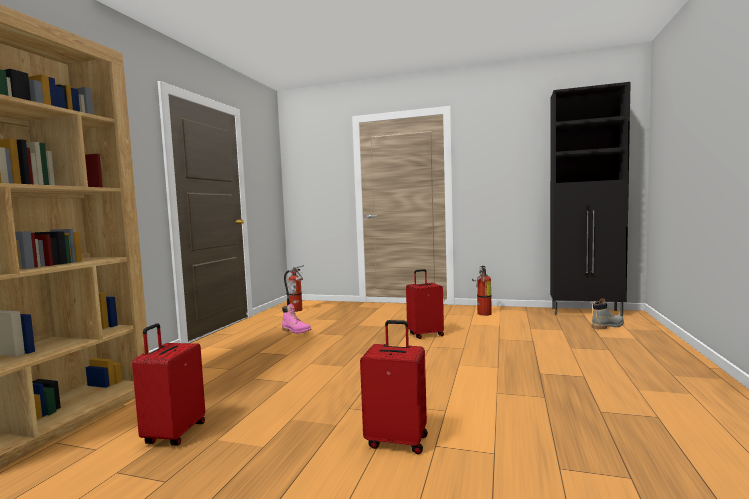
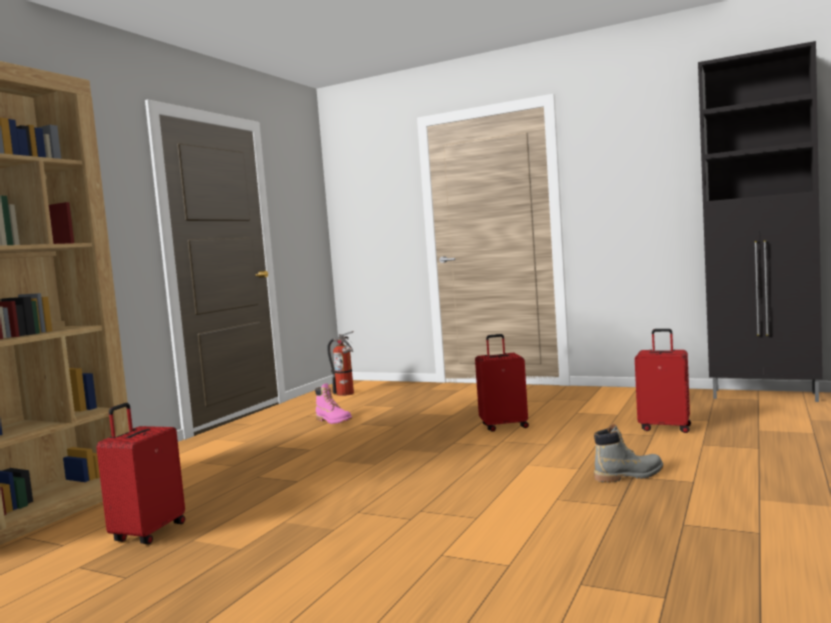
camera: 10 degrees right, 0 degrees up
(397, 440) = (398, 548): red suitcase -> red suitcase (665, 427)
(482, 314) = (603, 398): fire extinguisher -> none
(608, 326) = (783, 415): grey boot -> grey boot (629, 475)

